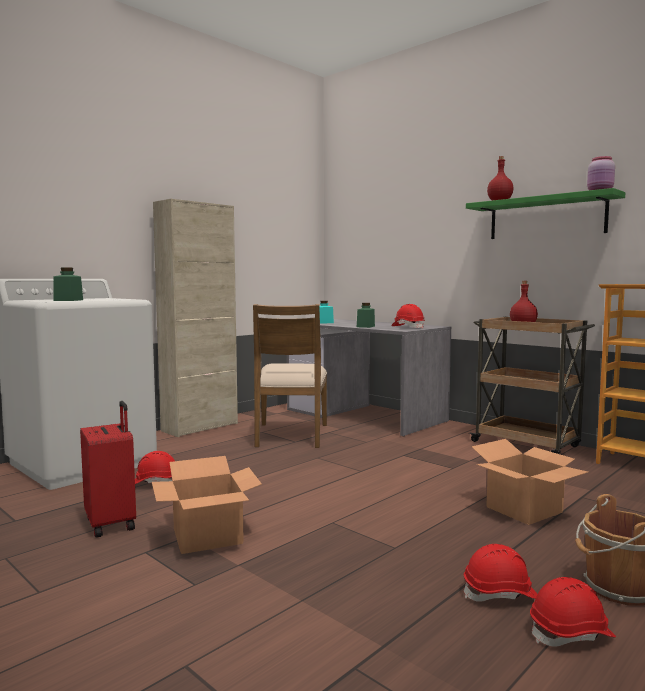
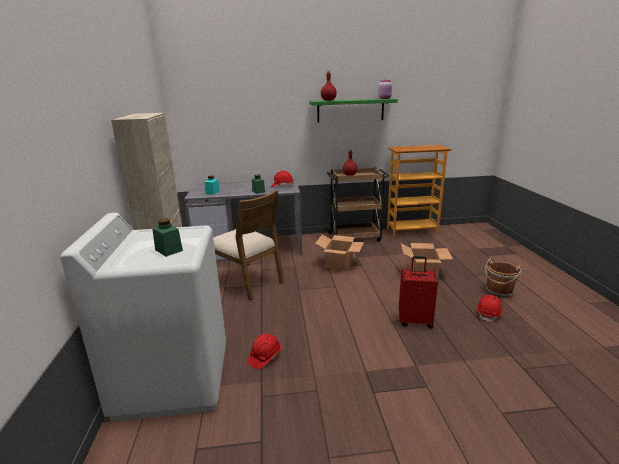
camera: 50 degrees left, 15 degrees up
(112, 523) = (317, 394): red suitcase -> red suitcase (415, 321)
(208, 536) = (372, 363): cardboard box -> cardboard box (339, 264)
(571, 634) = (522, 315): red hard hat -> none

